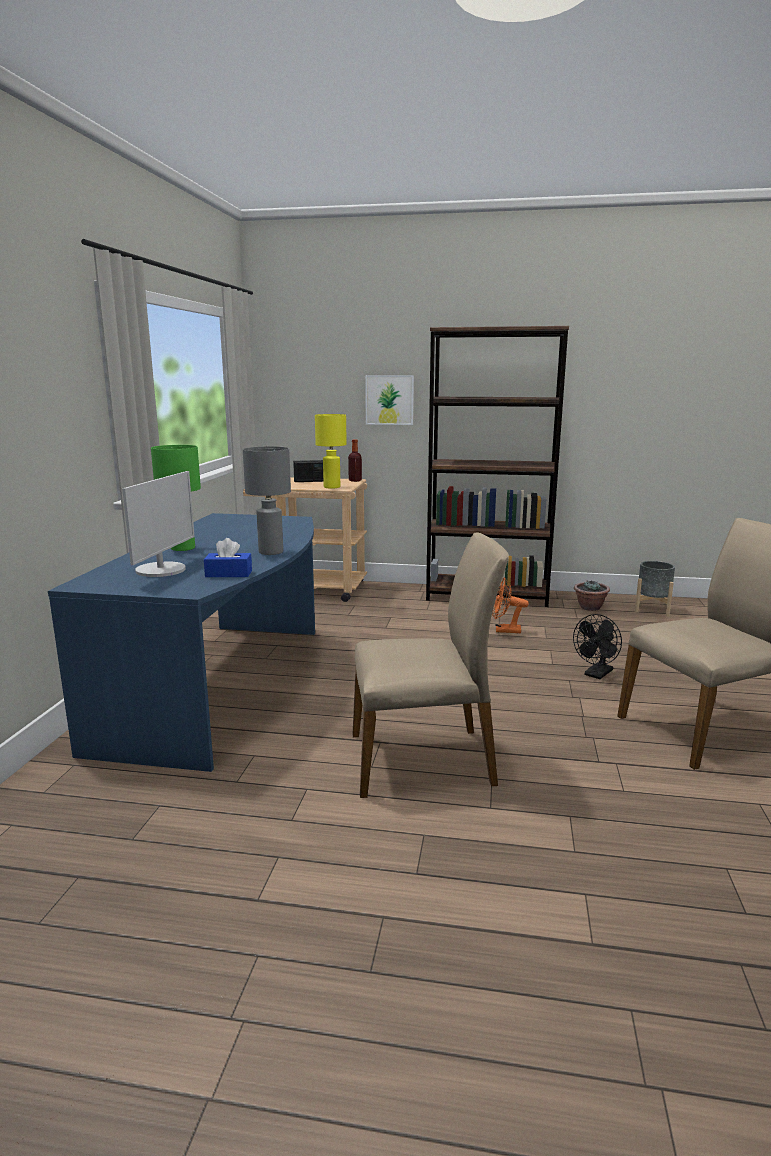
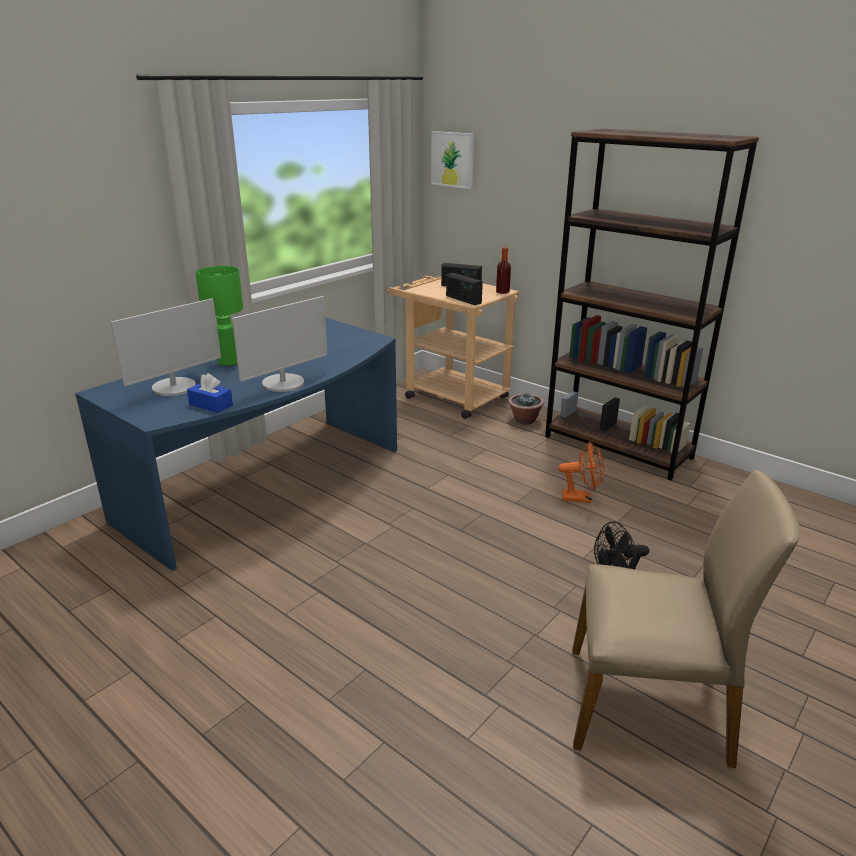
camera: 30 degrees right, 10 degrees up
(270, 552) = (284, 383): grey table lamp -> monitor
(332, 487) = (463, 299): yellow table lamp -> radio
(389, 400) = (550, 206): picture -> picture (452, 159)
(423, 759) = (331, 624): beige chair -> none
(503, 630) = (581, 498): orange fan -> orange fan turned 150 degrees clockwise
(590, 607) = (721, 495): potted plant -> potted plant (524, 420)
(652, 609) = (803, 518): grey planter -> none

